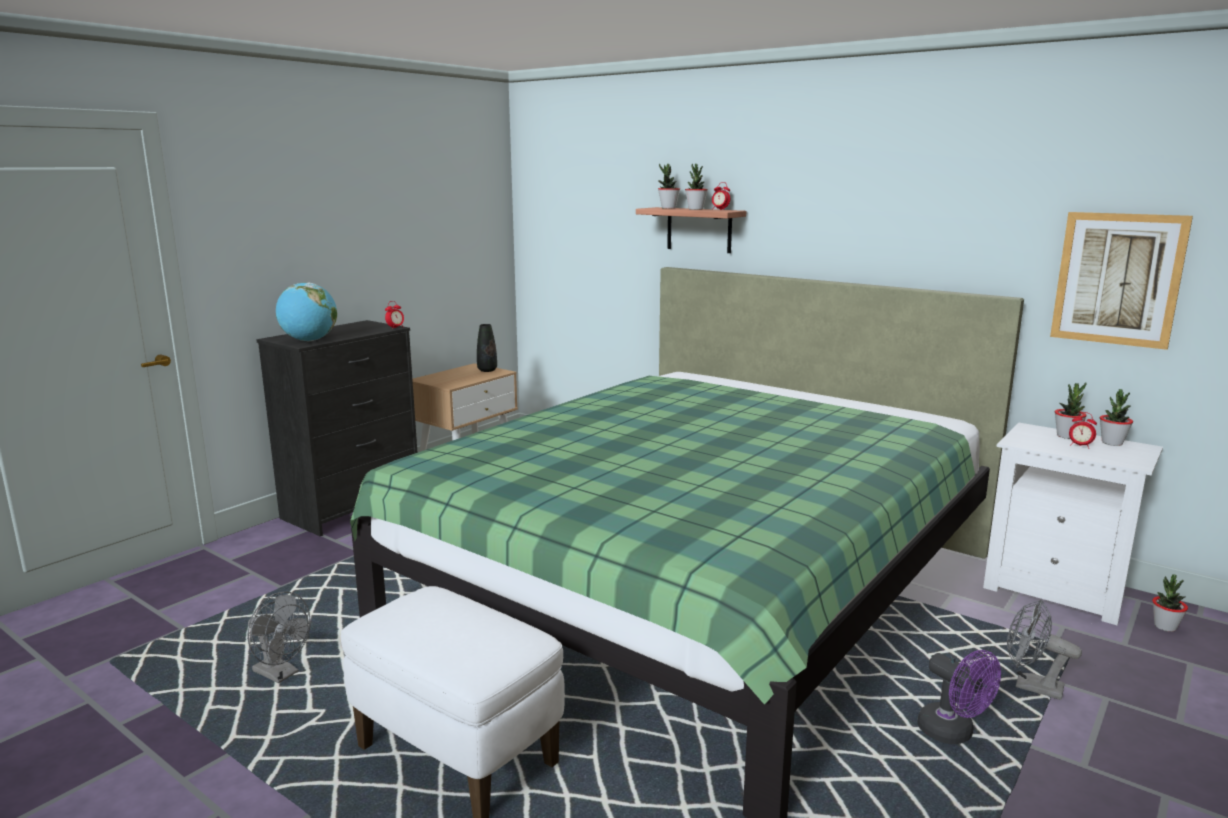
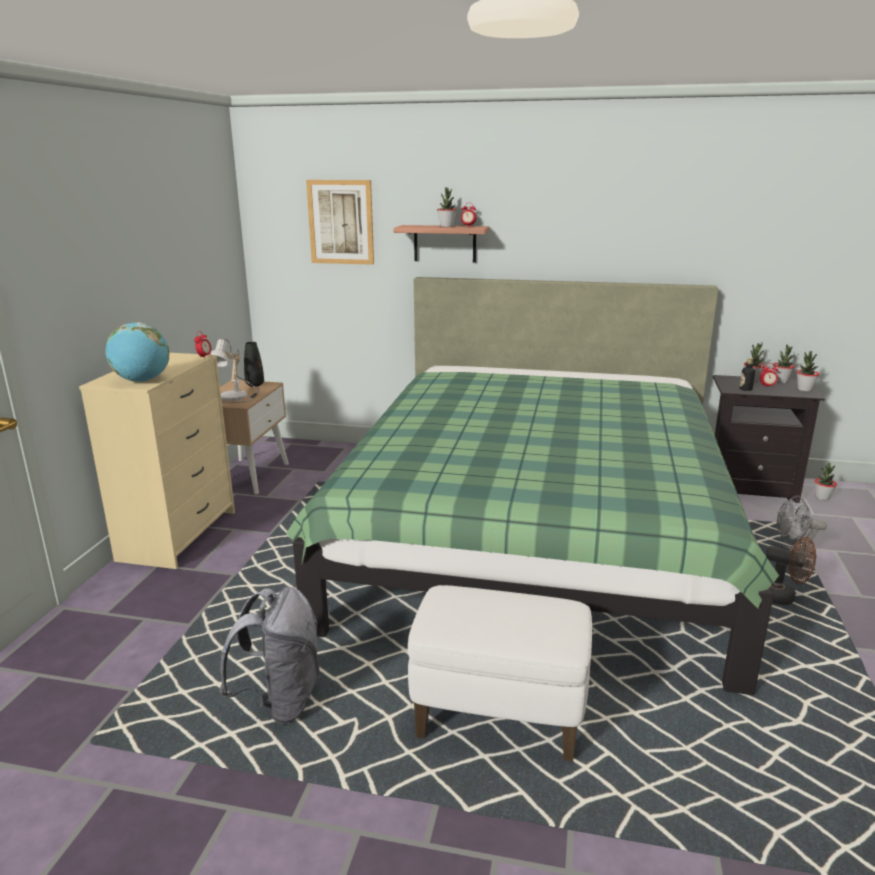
camera: 25 degrees left, 5 degrees up
(281, 674) = (280, 701): grey fan -> grey backpack
(352, 508) = (179, 535): black dresser -> beige dresser
(454, 378) = (235, 397): none -> table lamp
(668, 208) = (419, 226): potted plant -> potted plant (804, 389)
(953, 733) = (782, 597): purple fan -> brown fan
(1040, 444) = (745, 389): none -> bottle
(1057, 590) = (749, 487): white nightstand -> black nightstand
(1117, 279) = (778, 268): picture -> picture (341, 222)

